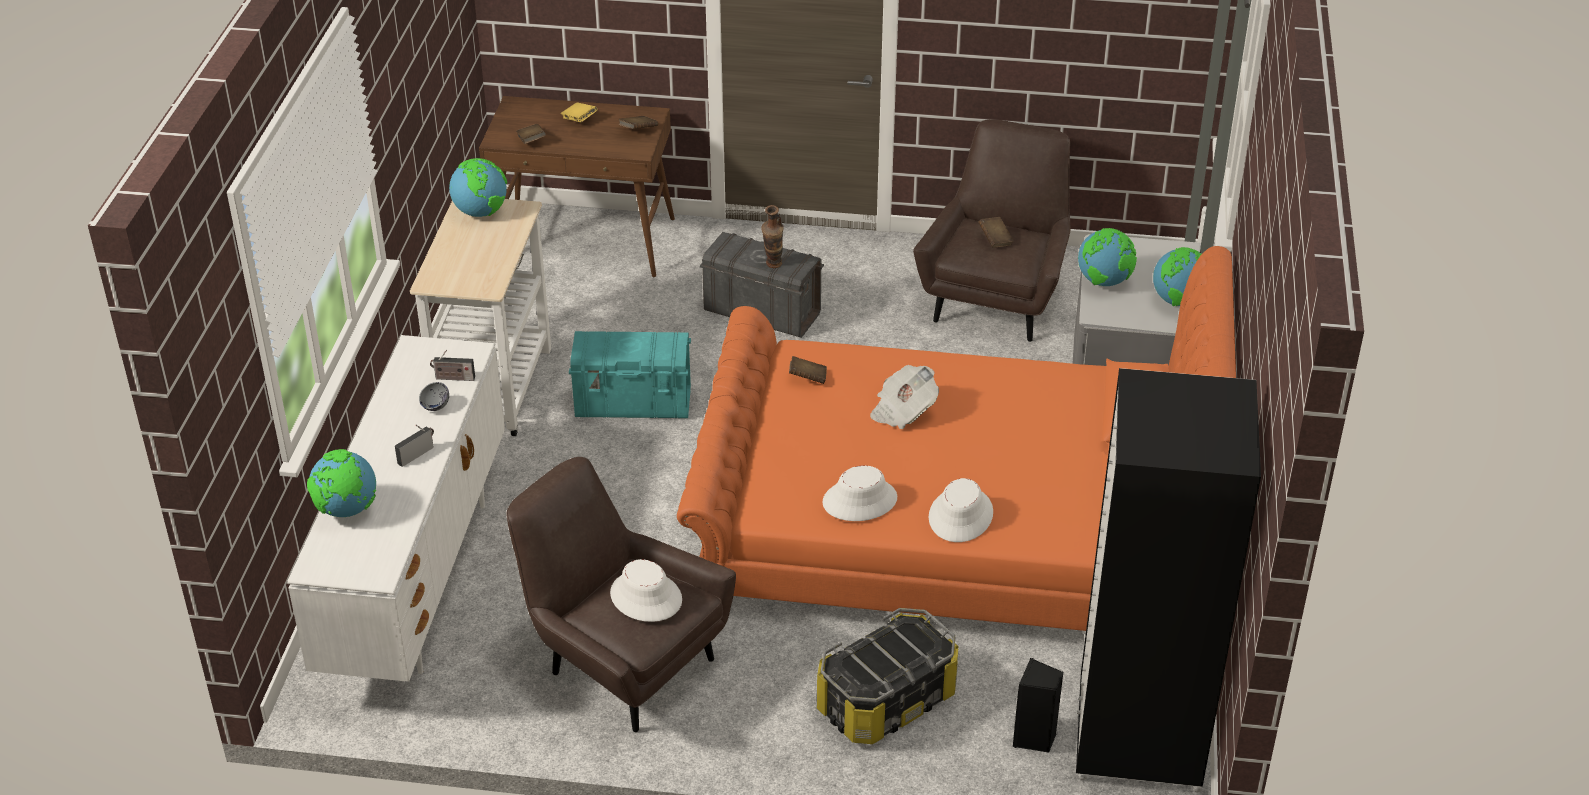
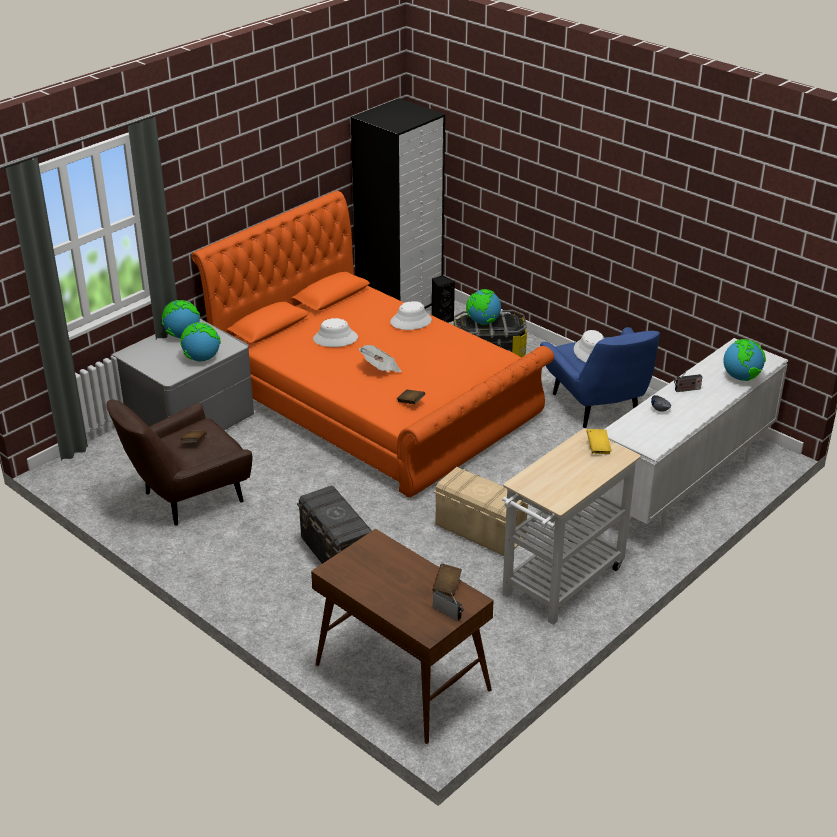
camera: 145 degrees left, 5 degrees down
(453, 378) = (639, 421): radio -> radio (448, 613)
(481, 212) = (552, 492): globe -> globe (483, 322)
(579, 120) = (391, 591): yellow book -> yellow book (598, 447)
(622, 665) = (599, 409): brown armchair -> blue armchair
(634, 403) = (480, 532): turquoise storage box -> beige storage box
(638, 130) = (356, 559): brown book -> none
(773, 267) = (338, 501): vase -> none
(859, 500) = (450, 343): white hat -> white hat (335, 338)

